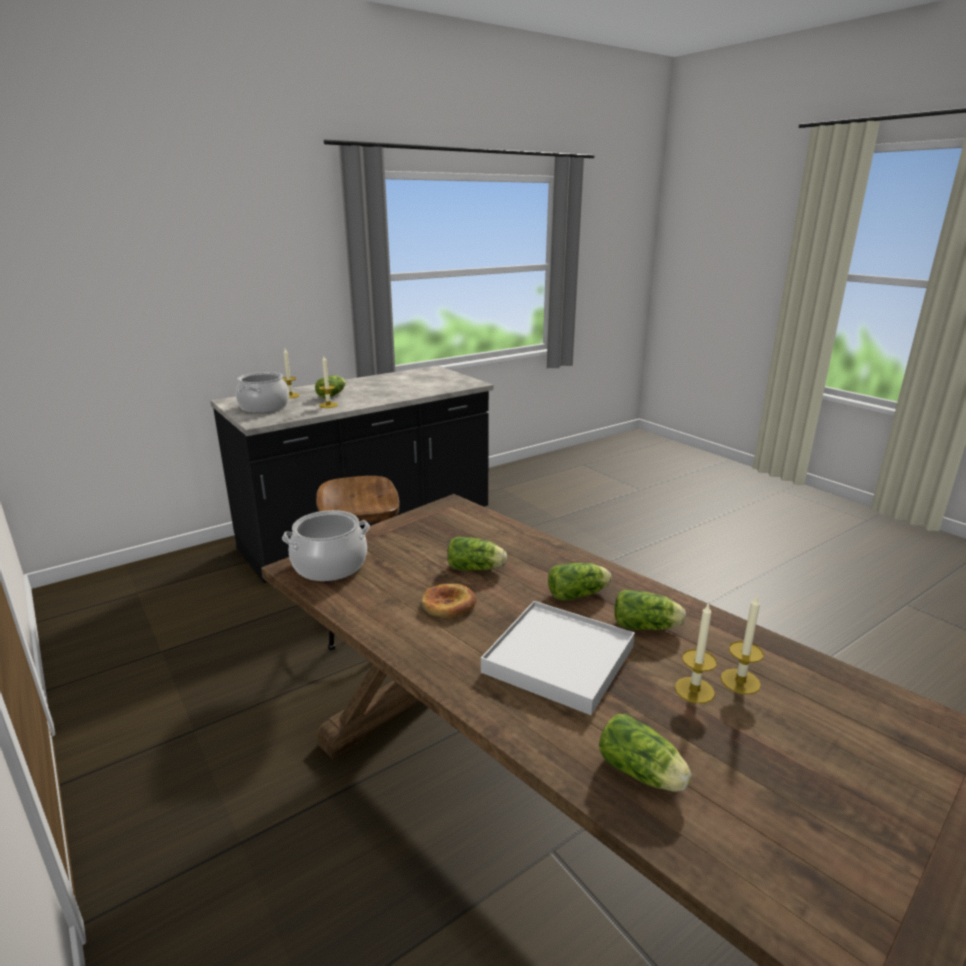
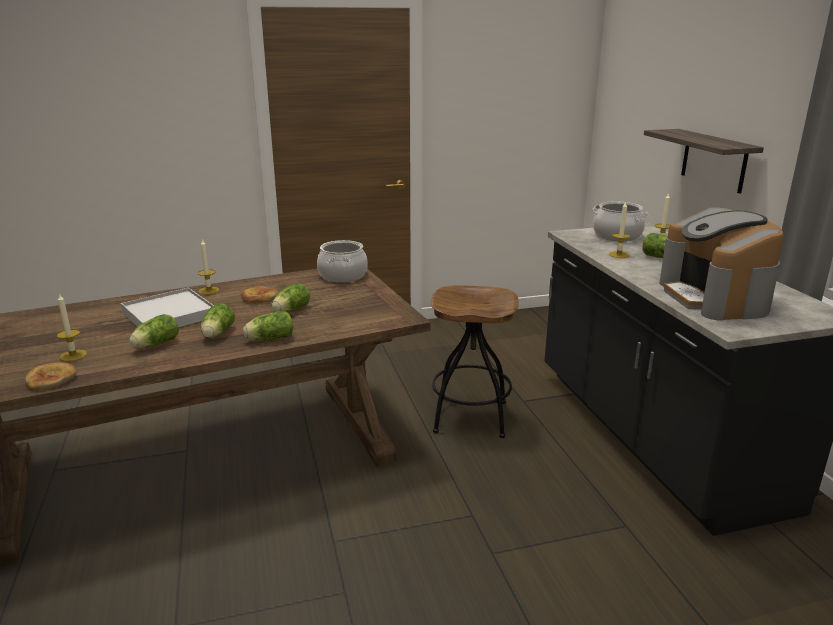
camera: 110 degrees right, 0 degrees up
(237, 319) = (714, 160): none -> shelf
(420, 385) = (714, 298): none -> coffee machine
(643, 774) = (77, 315): lettuce -> lettuce (269, 339)
(694, 690) = (91, 341): candle -> candle (209, 290)
(795, 662) = (51, 379): none -> bread

